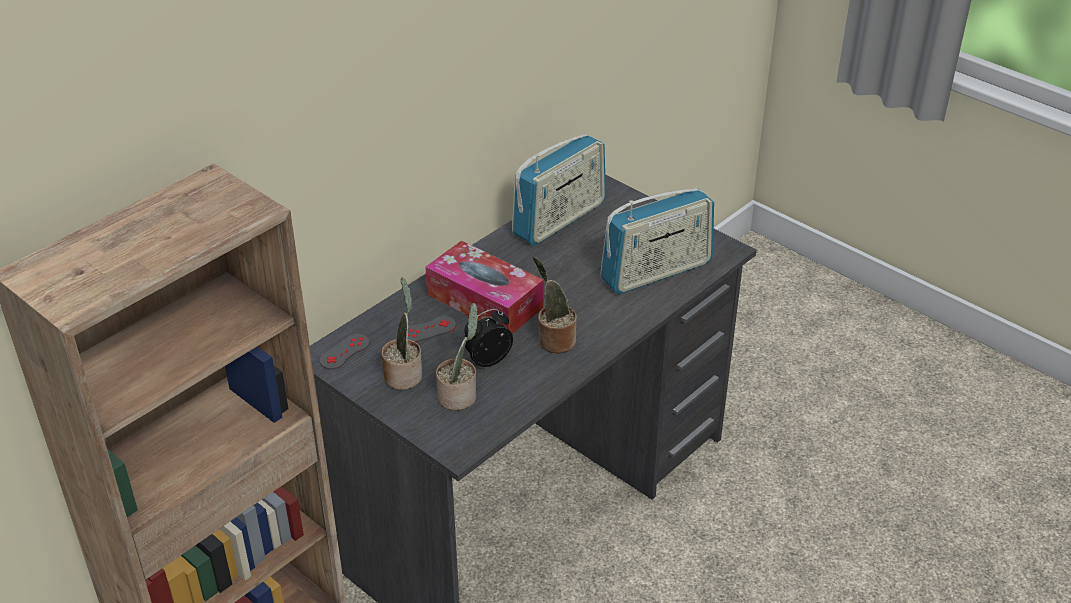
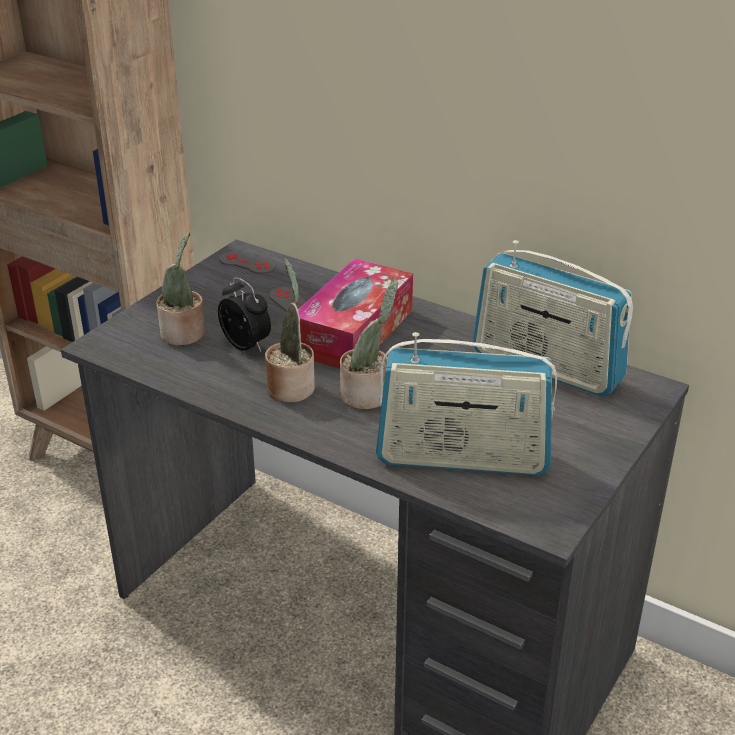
camera: 80 degrees right, 5 degrees down
(404, 374) = (216, 299): potted plant -> potted plant (368, 396)
(656, 272) = (462, 458): radio -> radio turned 45 degrees counterclockwise

